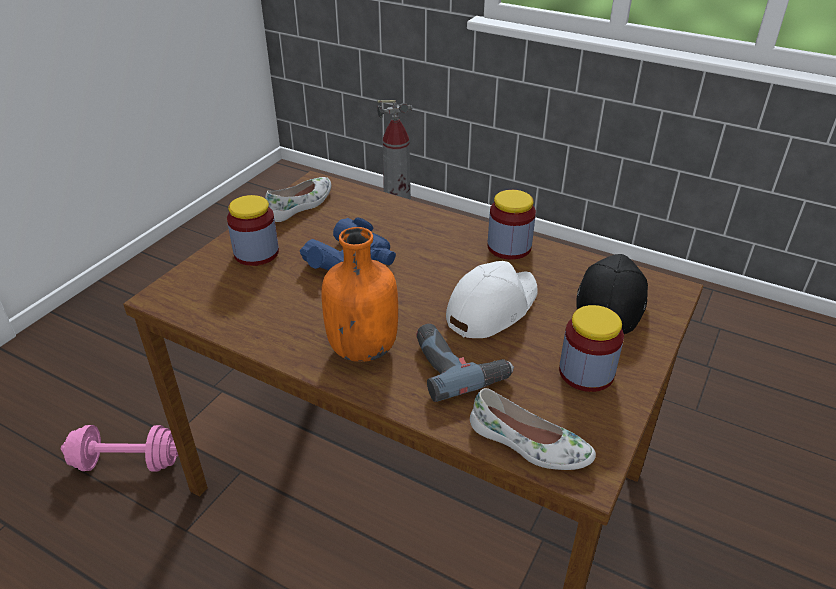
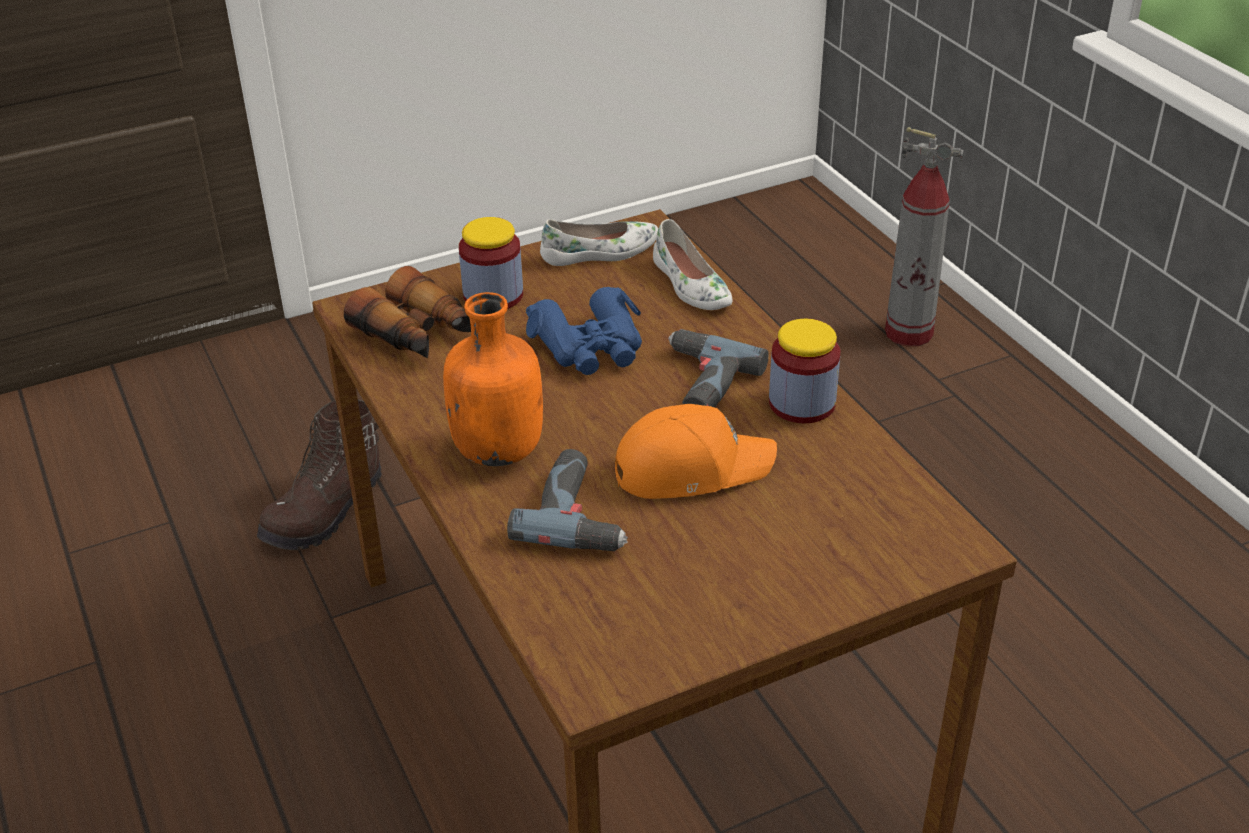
camera: 35 degrees right, 0 degrees up
(127, 462) = (326, 512): pink dumbbell -> brown boot
(228, 296) = (418, 334): none -> binoculars
(441, 258) = (699, 383): none -> power drill
(491, 308) = (691, 468): white cap -> orange cap
(529, 444) = (563, 629): white shoe -> white shoe (690, 285)
(586, 372) = (717, 589): jar -> none
(609, 302) = (850, 525): black cap -> none

